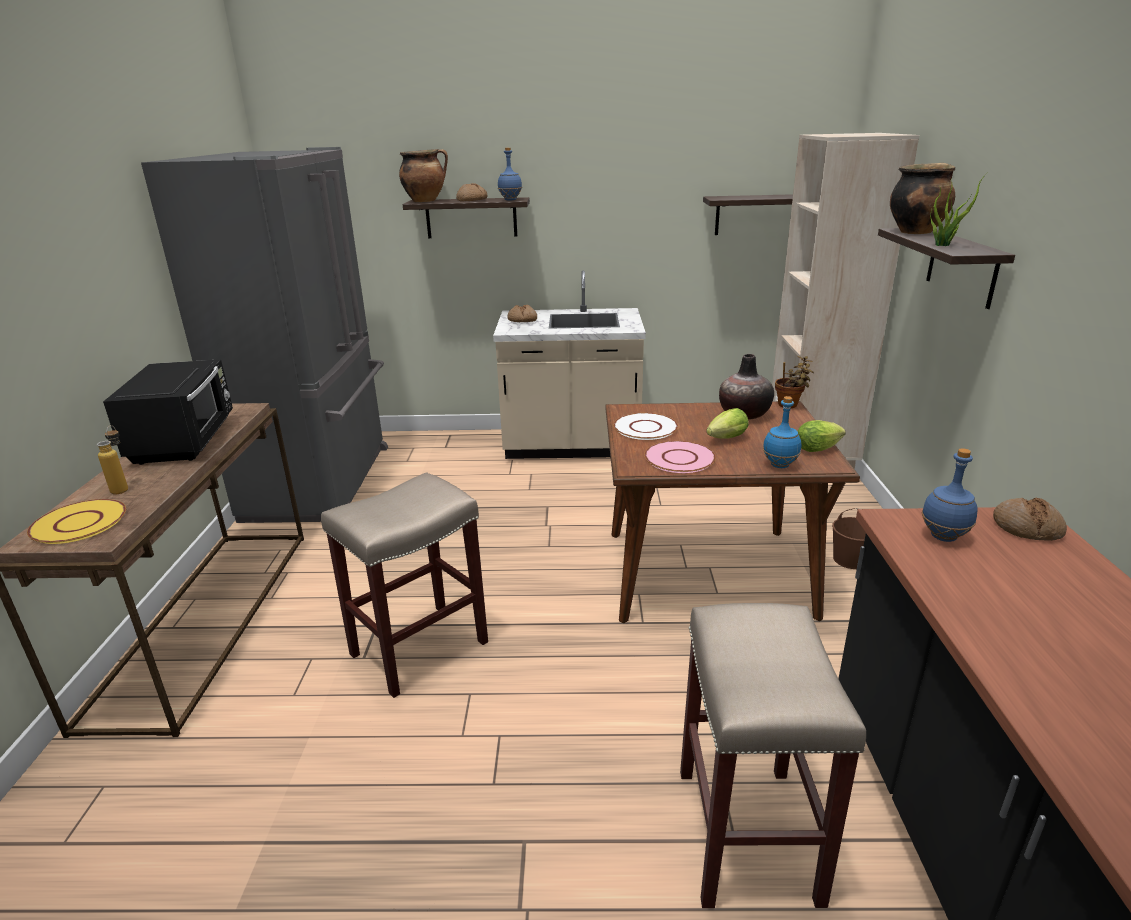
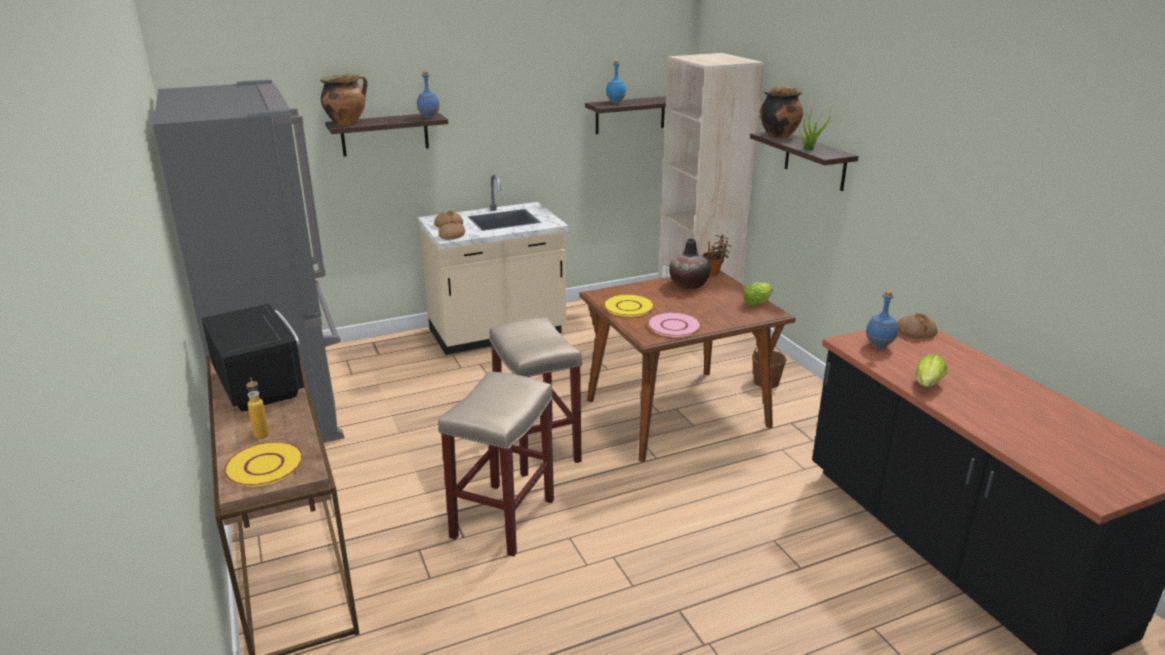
camera: 25 degrees left, 0 degrees up
(472, 200) = (392, 119): bread -> bread (452, 235)
(645, 428) = (629, 307): white plate -> yellow plate
(725, 439) = (692, 306): lettuce -> lettuce (927, 385)
(745, 831) = (803, 562): beige stool -> beige stool (536, 447)
(780, 465) = (743, 319): blue bottle -> blue bottle (616, 102)

